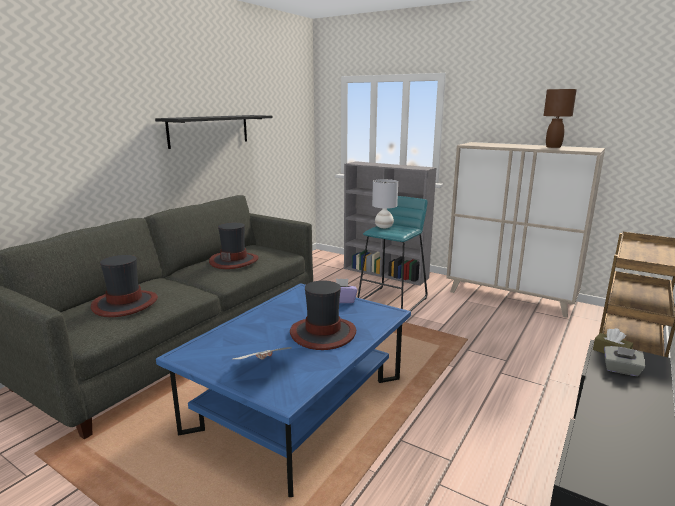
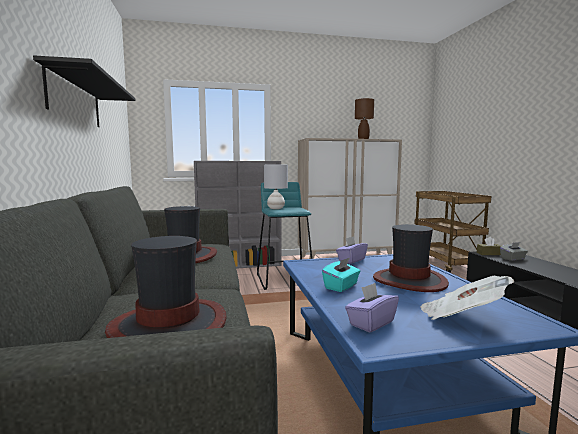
camera: 45 degrees left, 10 degrees down
(213, 345) = (371, 323): none -> purple tissue box
(269, 318) = (341, 286): none -> turquoise tissue box

